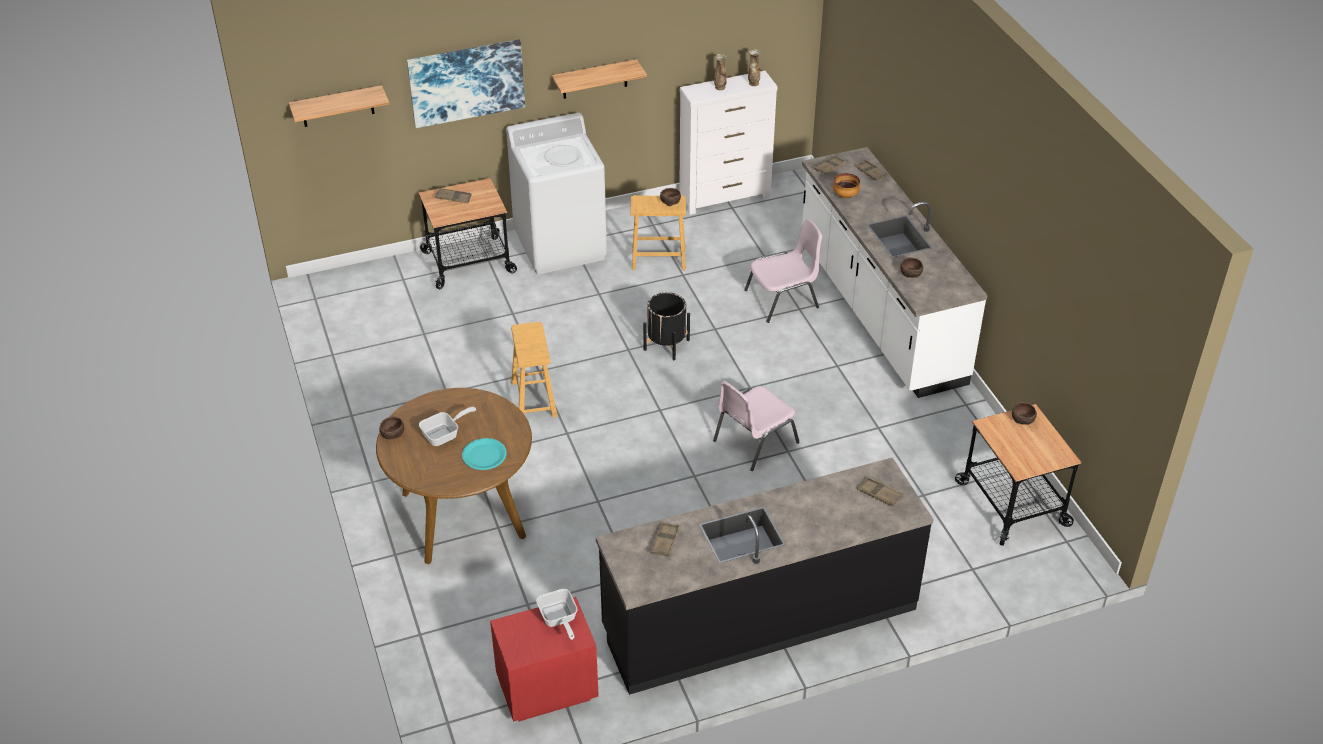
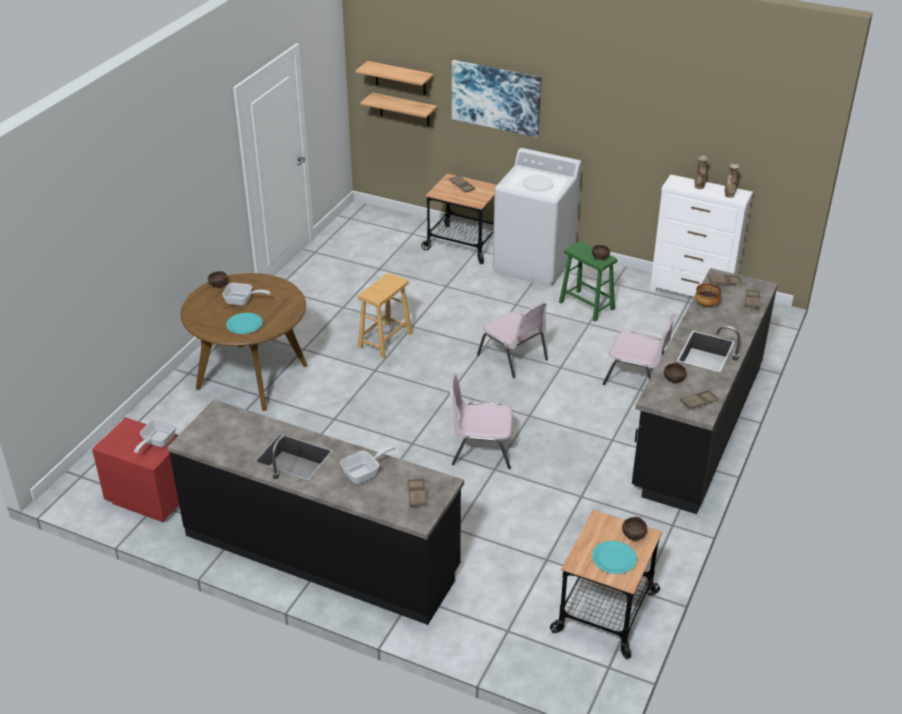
camera: 45 degrees right, 5 degrees down
(595, 79) = (599, 137): shelf -> shelf (404, 109)
(658, 259) = (586, 305): brown stool -> green stool
(665, 542) = (244, 429): brown tray -> brown tray (699, 402)
(666, 345) = (513, 358): black planter -> pink chair
(817, 506) = (365, 473): none -> frying pan
(879, 313) = (697, 426): white counter -> black counter
(1036, 446) = (614, 558): none -> turquoise plate

